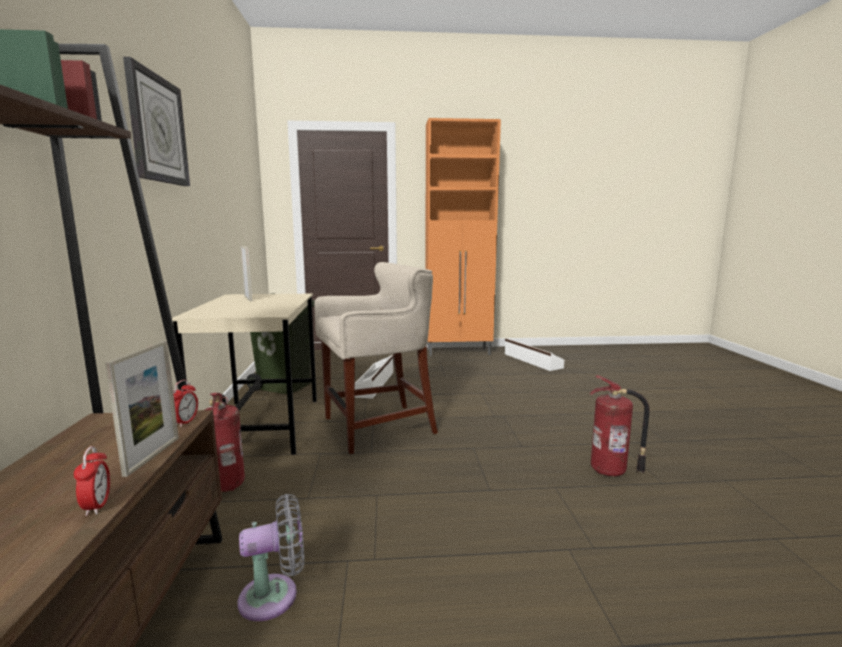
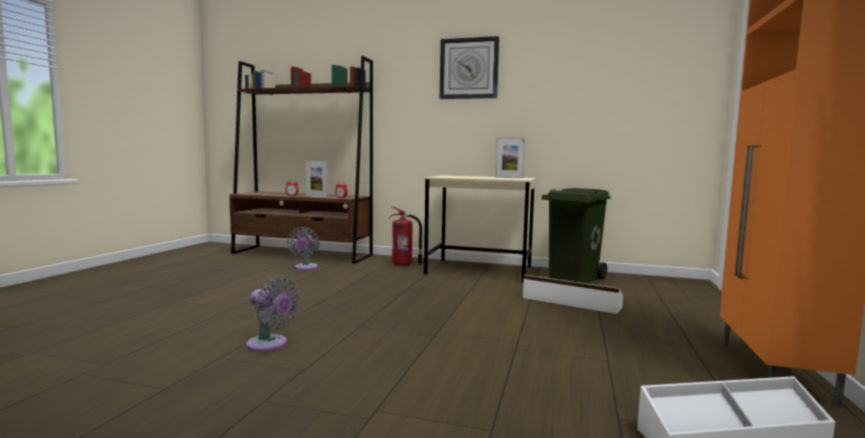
camera: 110 degrees right, 5 degrees down
(377, 427) = (450, 293): beige stool -> none
(611, 471) = (270, 345): fire extinguisher -> grey fan

